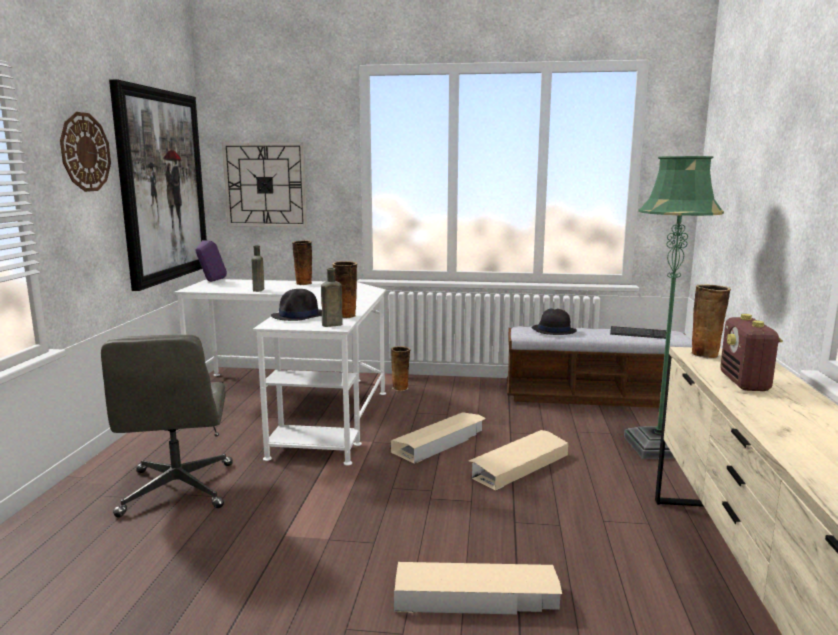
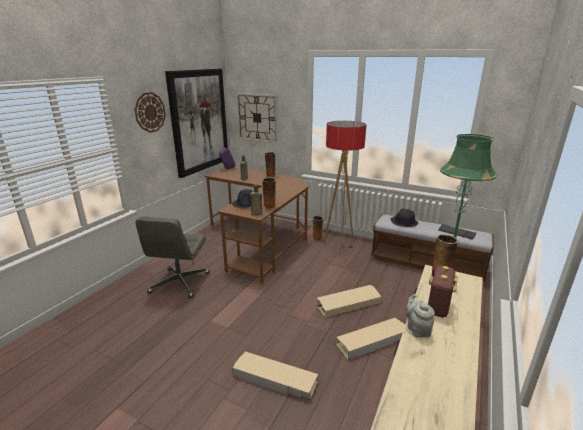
camera: 20 degrees right, 10 degrees up
(301, 404) = (260, 241): white desk -> brown desk
(440, 442) = (316, 279): beige storage box -> beige storage box (372, 341)
(446, 394) = (339, 247): none -> floor lamp
(748, 408) = (417, 329): none -> grey teapot

